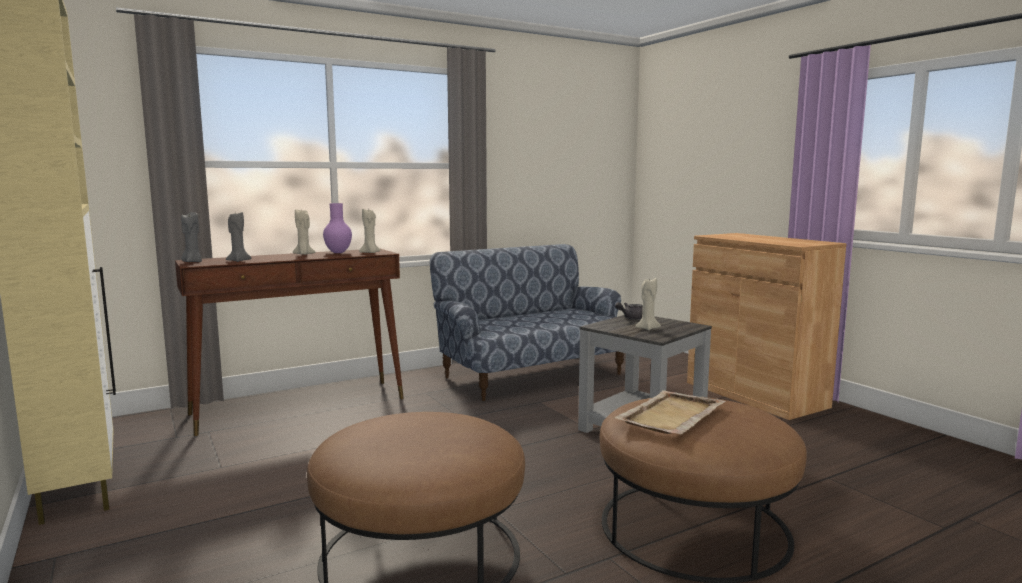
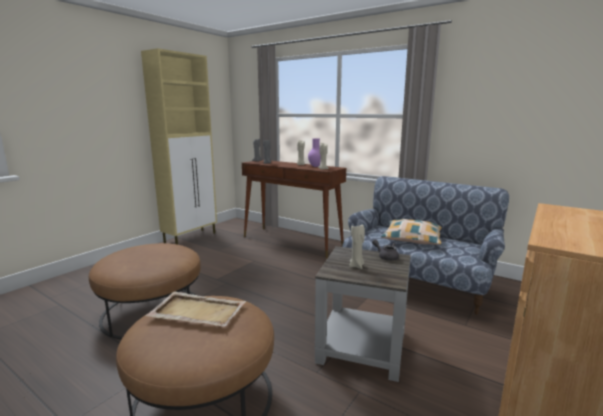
camera: 65 degrees right, 5 degrees up
(528, 320) = (412, 239): none -> pillow

